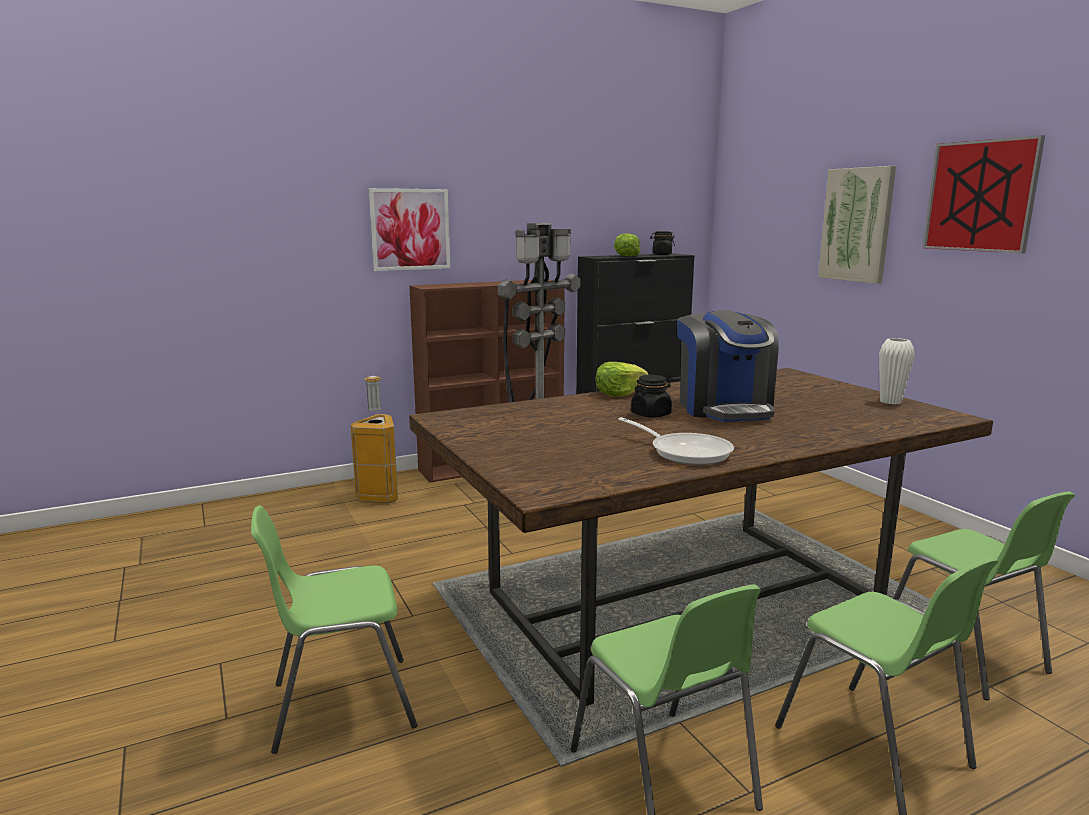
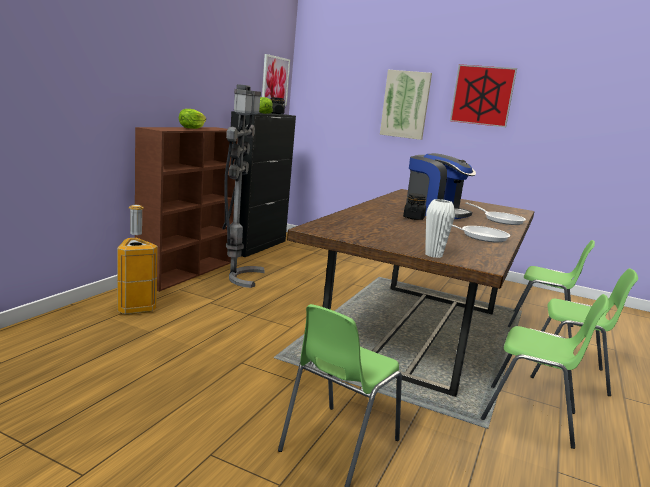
camera: 40 degrees left, 0 degrees up
(410, 229) = (134, 79): picture -> picture (275, 81)
(619, 393) = (367, 207): lettuce -> lettuce (192, 128)
(832, 430) = (500, 220): none -> frying pan
(890, 402) = (484, 204): white vase -> white vase (433, 255)

